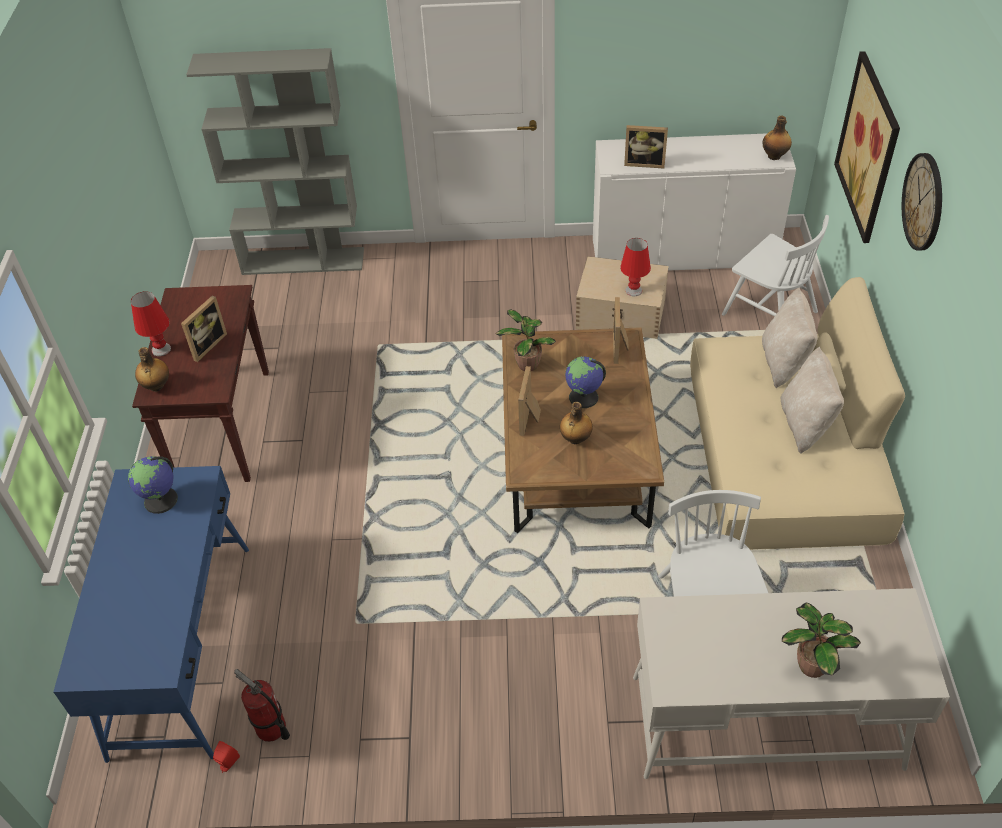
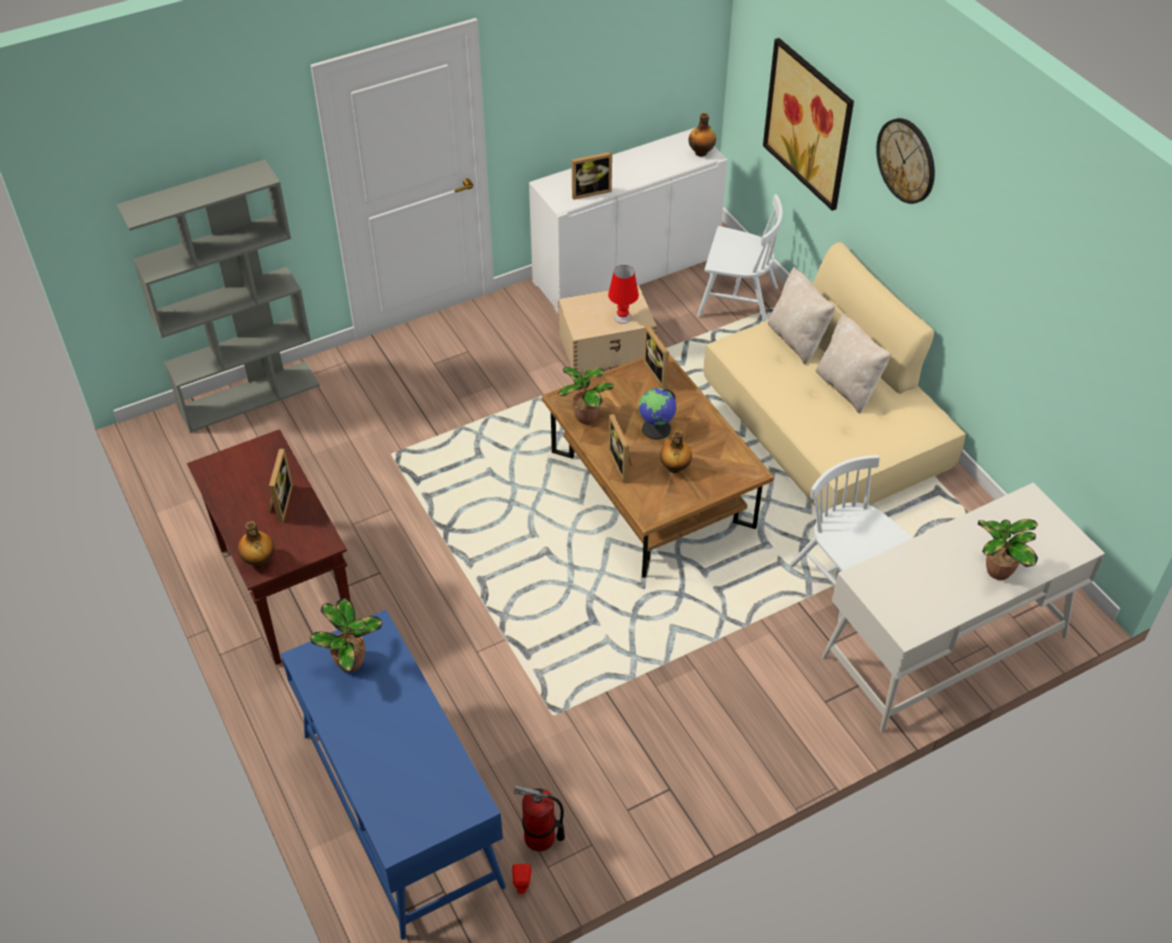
camera: 30 degrees left, 0 degrees up
(161, 349) = (234, 524): red table lamp -> none
(161, 500) = (352, 662): globe -> potted plant

